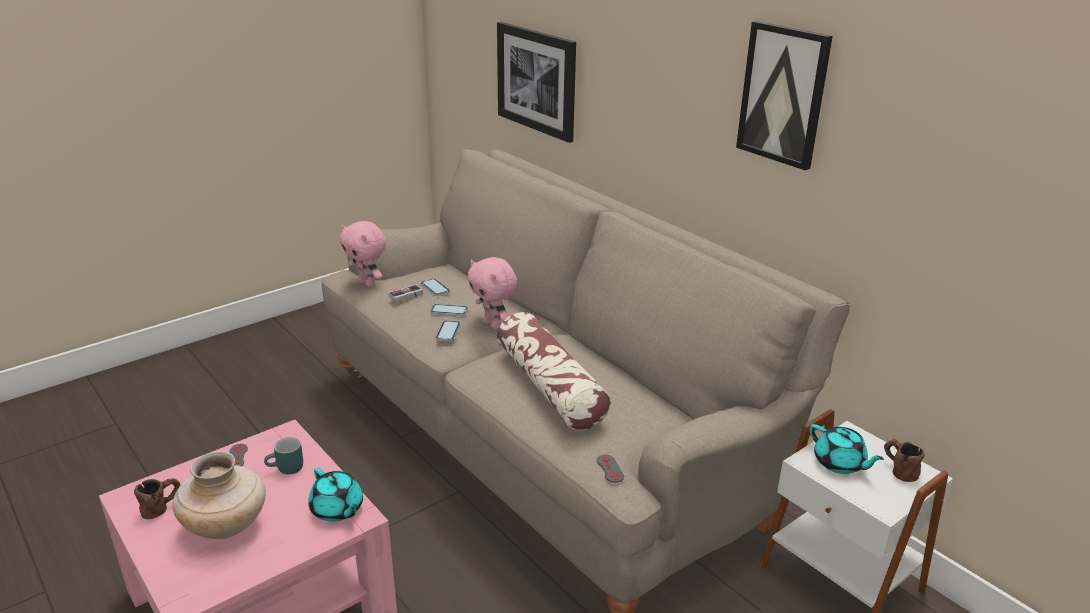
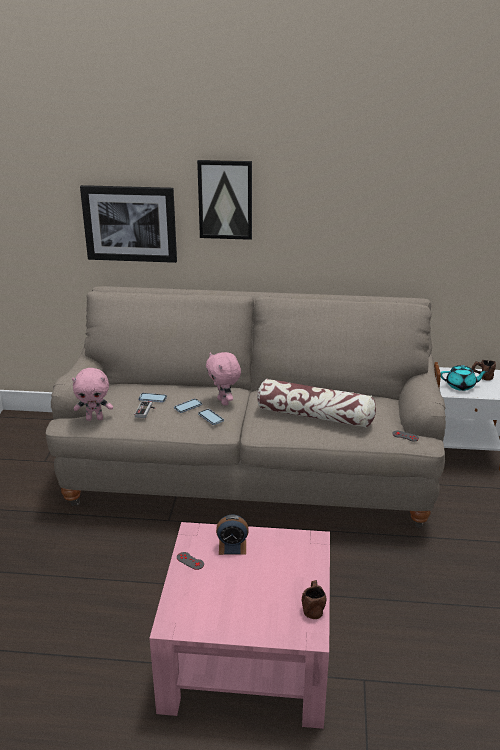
camera: 45 degrees left, 0 degrees up
(162, 507) = (203, 612): brown mug -> brown mug (313, 606)
(226, 525) = (258, 593): beige vase -> none
(286, 469) = (232, 547): turquoise mug -> alarm clock
(337, 510) = (298, 544): turquoise teapot -> none
(493, 324) = (224, 402): pink plush toy -> pink plush toy turned 60 degrees clockwise
(783, 94) = (364, 191): picture -> picture (225, 199)

